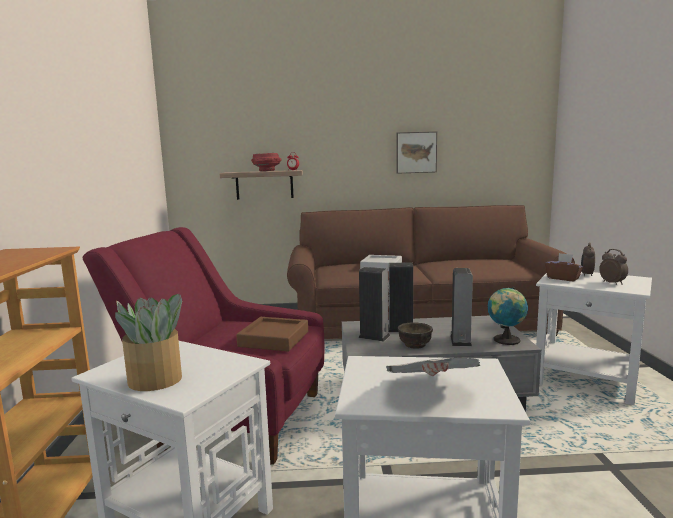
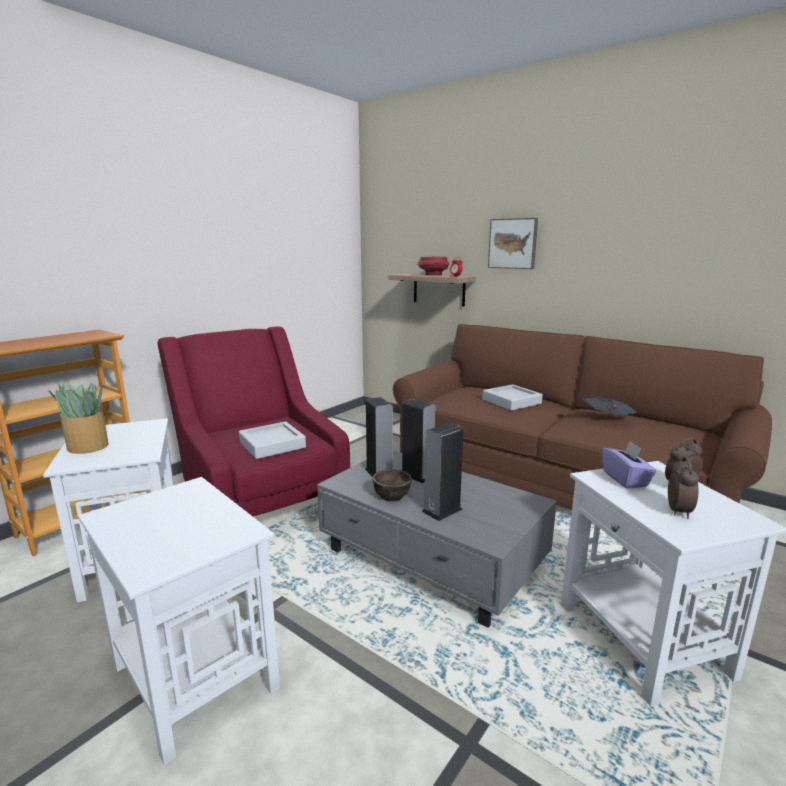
camera: 40 degrees right, 5 degrees up
(274, 339) = (272, 445): brown tray -> grey tray
(416, 152) = (612, 263): picture -> picture (513, 243)
(431, 391) = (154, 531): newspaper -> newspaper (608, 420)
(505, 340) = (487, 531): globe -> none
(563, 278) = (625, 479): brown tissue box -> purple tissue box

